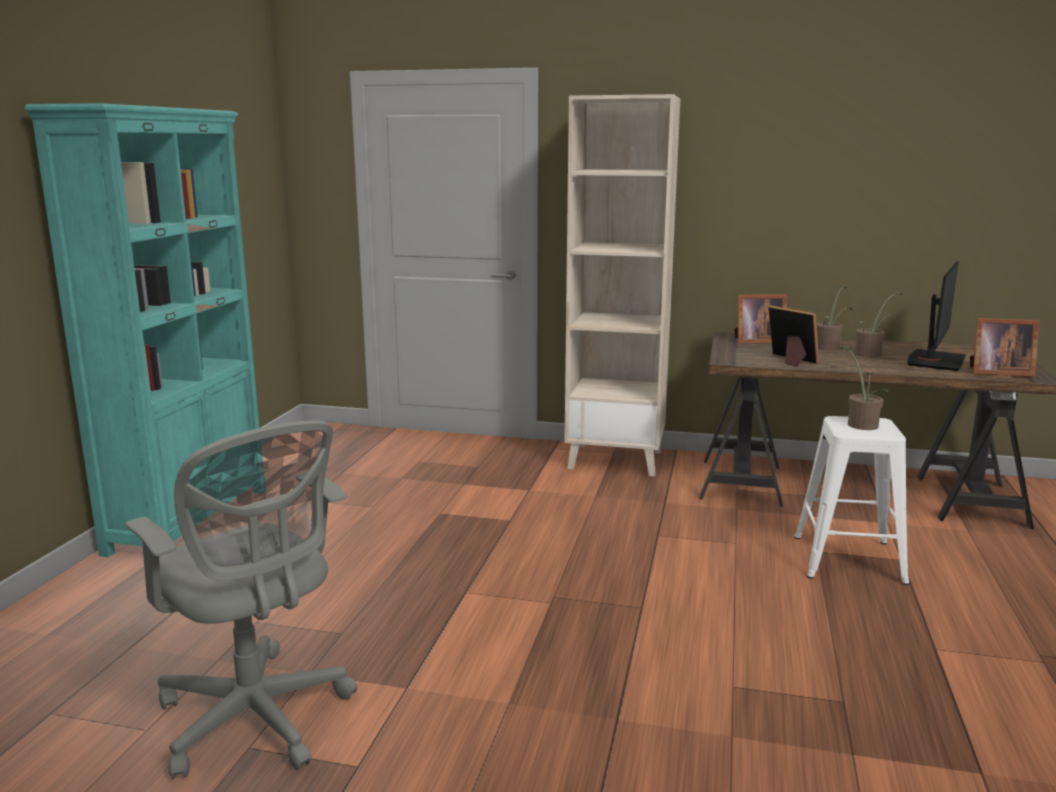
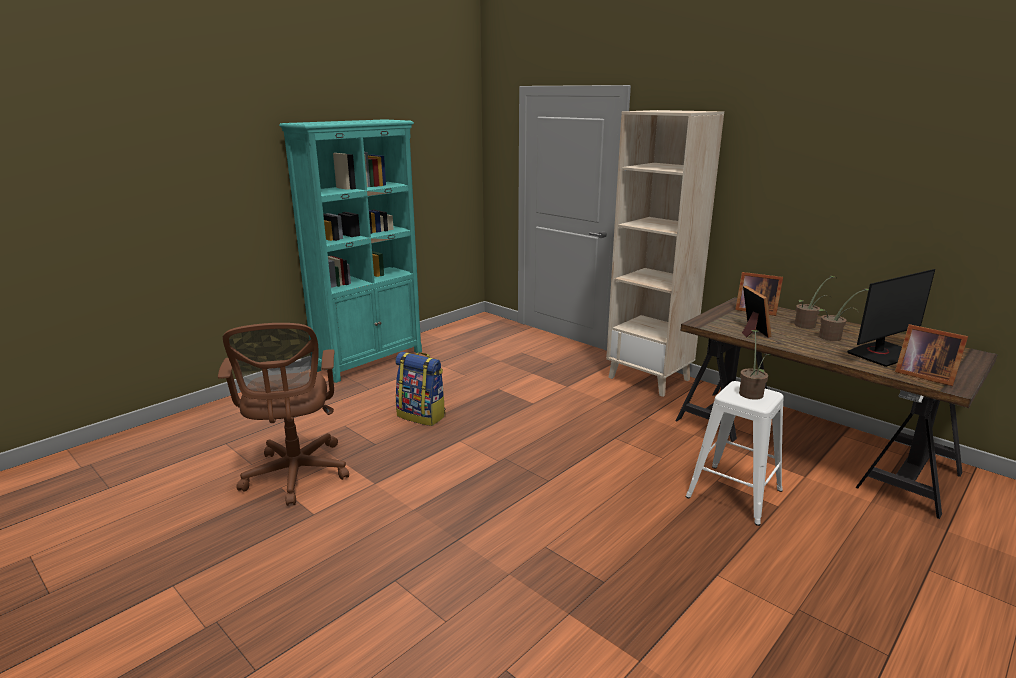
camera: 30 degrees right, 5 degrees up
(257, 720) = (296, 476): grey office chair -> brown office chair
(370, 575) = (422, 416): none -> backpack

